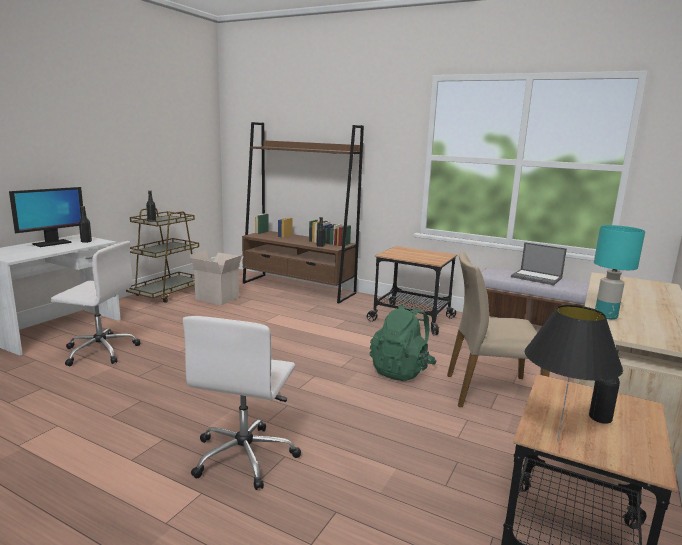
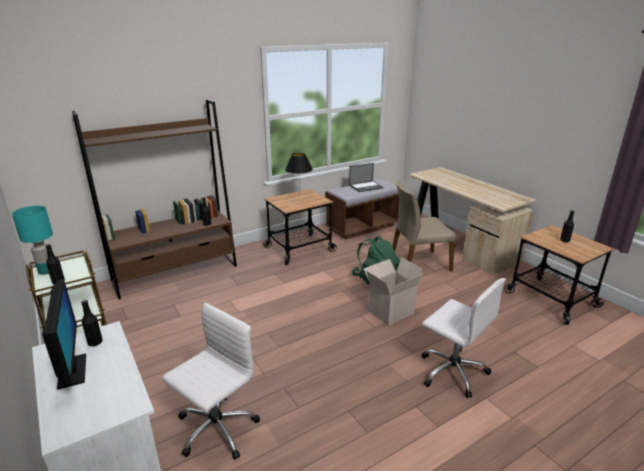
camera: 60 degrees left, 10 degrees up
(218, 298) = (147, 323): cardboard box -> cardboard box (390, 311)
(491, 392) = (419, 263): beige chair -> beige chair turned 45 degrees clockwise
(557, 441) = (583, 255): black table lamp -> black table lamp (299, 196)
(606, 316) = (482, 197): turquoise table lamp -> turquoise table lamp (47, 270)

